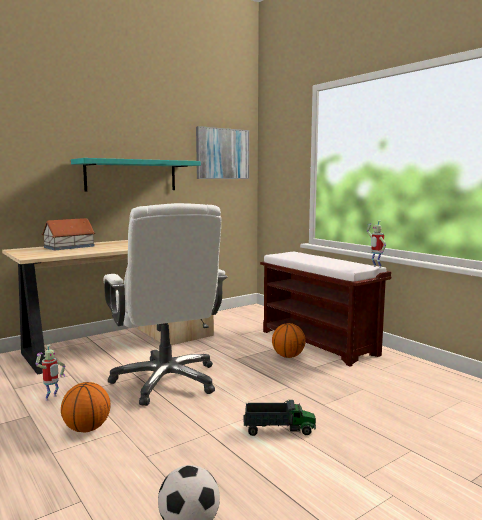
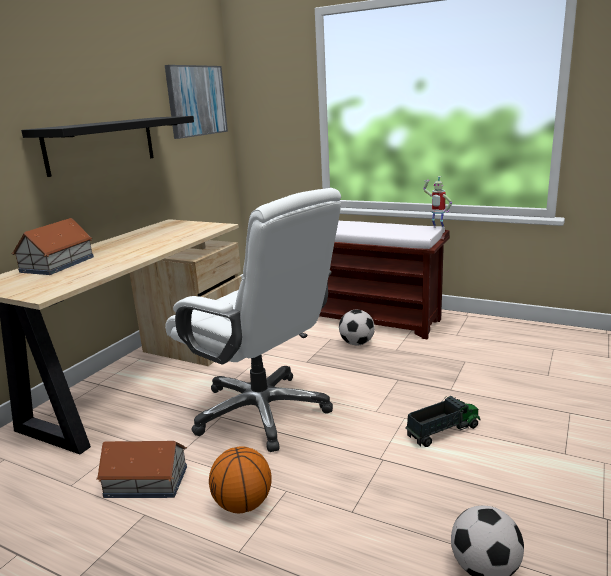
camera: 25 degrees left, 10 degrees up
(52, 398) = (145, 481): toy robot -> toy house
(131, 175) = (101, 144): turquoise shelf -> black shelf
(288, 356) = (357, 343): basketball -> football

